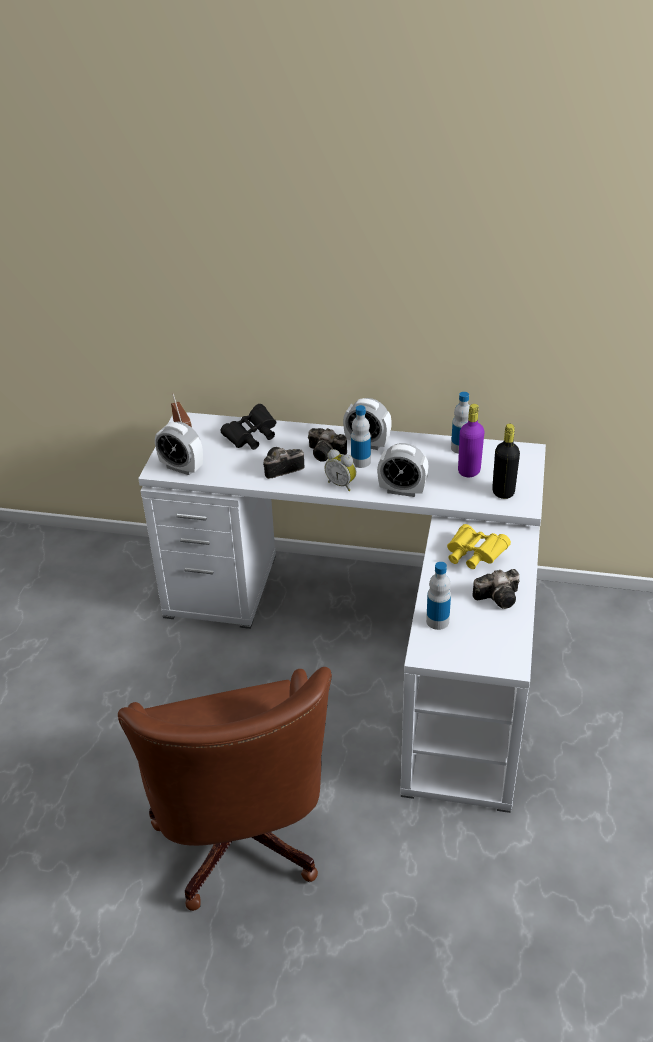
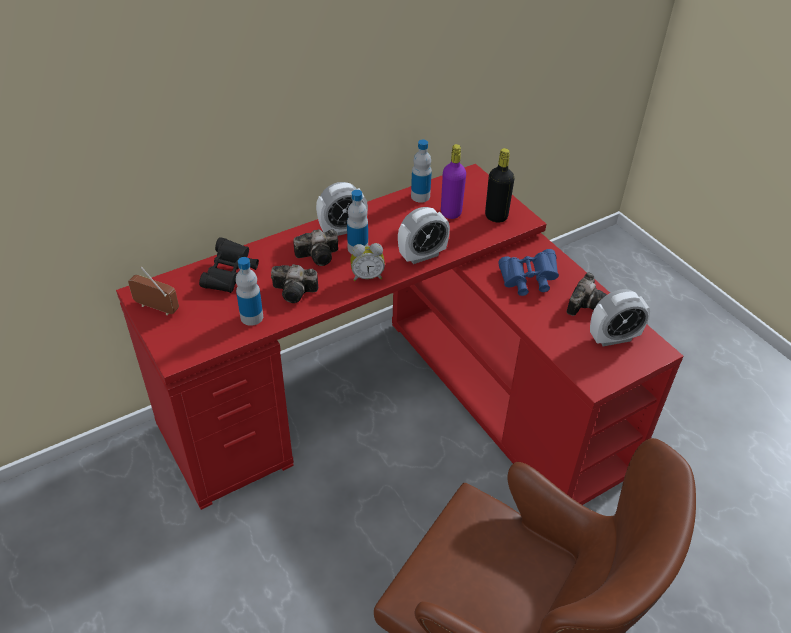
camera: 45 degrees left, 5 degrees up
(181, 468) = (198, 342): alarm clock -> alarm clock (613, 338)
(280, 469) = (296, 292): camera -> camera turned 105 degrees counterclockwise
(379, 635) = (403, 401): white desk -> red desk
(437, 621) = (570, 350): bottle -> bottle (252, 317)
(473, 556) = (527, 281): yellow binoculars -> blue binoculars

